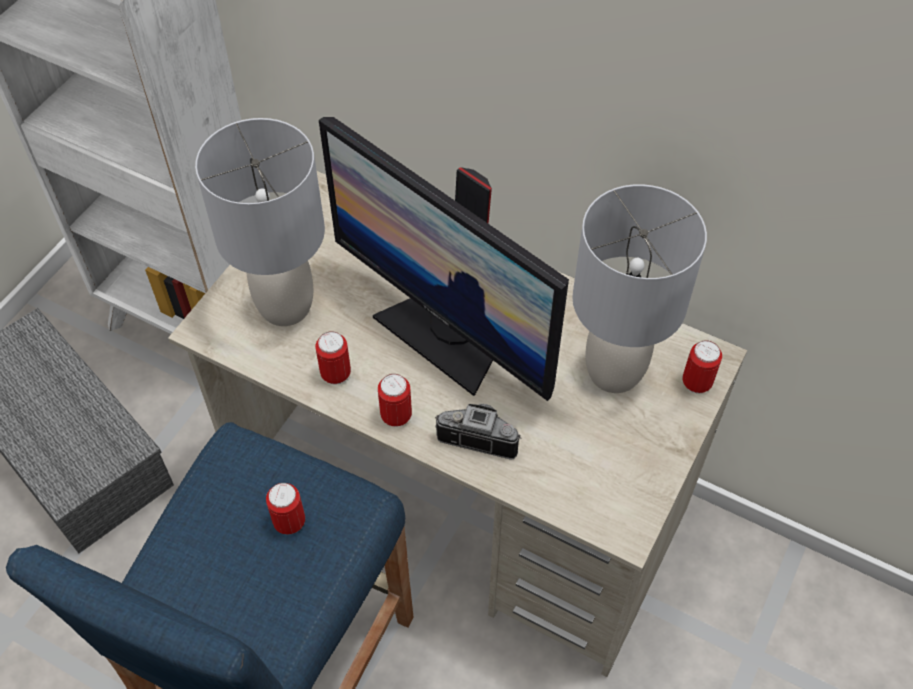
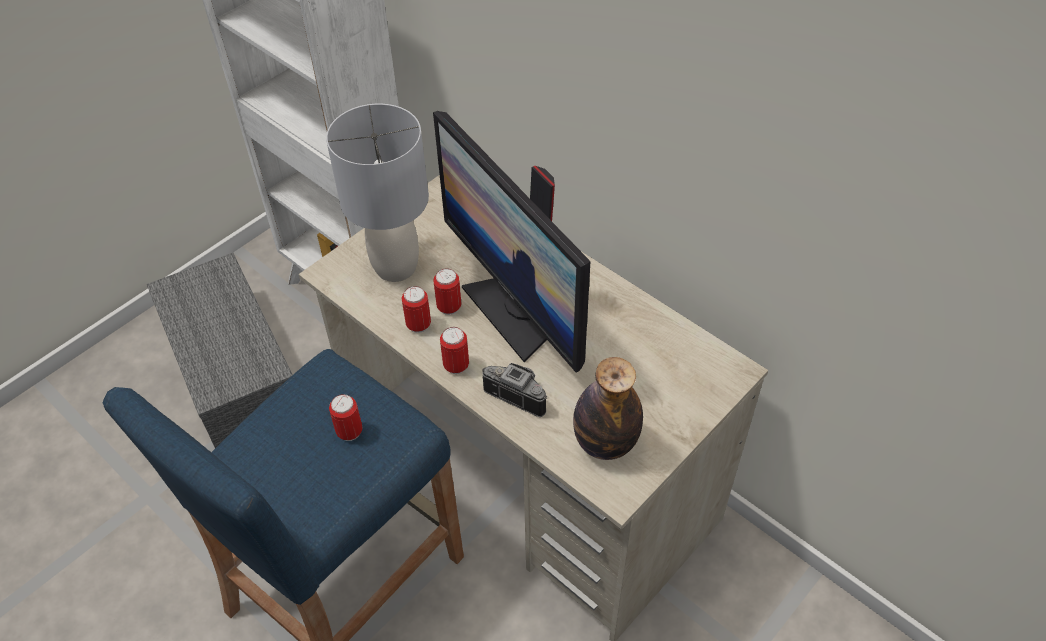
camera: 15 degrees right, 5 degrees down
(595, 474) = (605, 442): none -> bottle
(613, 371) = (646, 365): grey table lamp -> none
(696, 383) = (715, 388): can -> can (449, 307)

